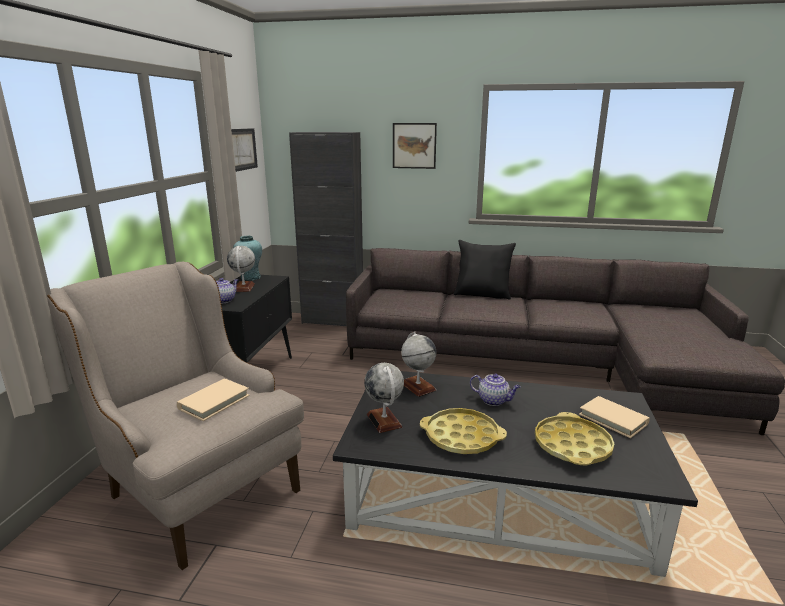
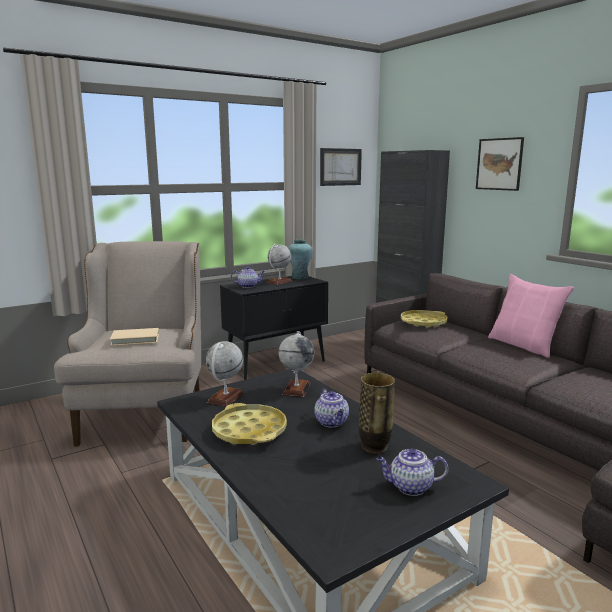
camera: 45 degrees right, 5 degrees down
(482, 294) = (524, 345): black pillow -> pink pillow
(549, 404) = (374, 447): none -> vase
(572, 445) = (317, 481): yellow tray -> yellow tray (423, 322)
(613, 419) = (410, 487): beige book -> teapot

